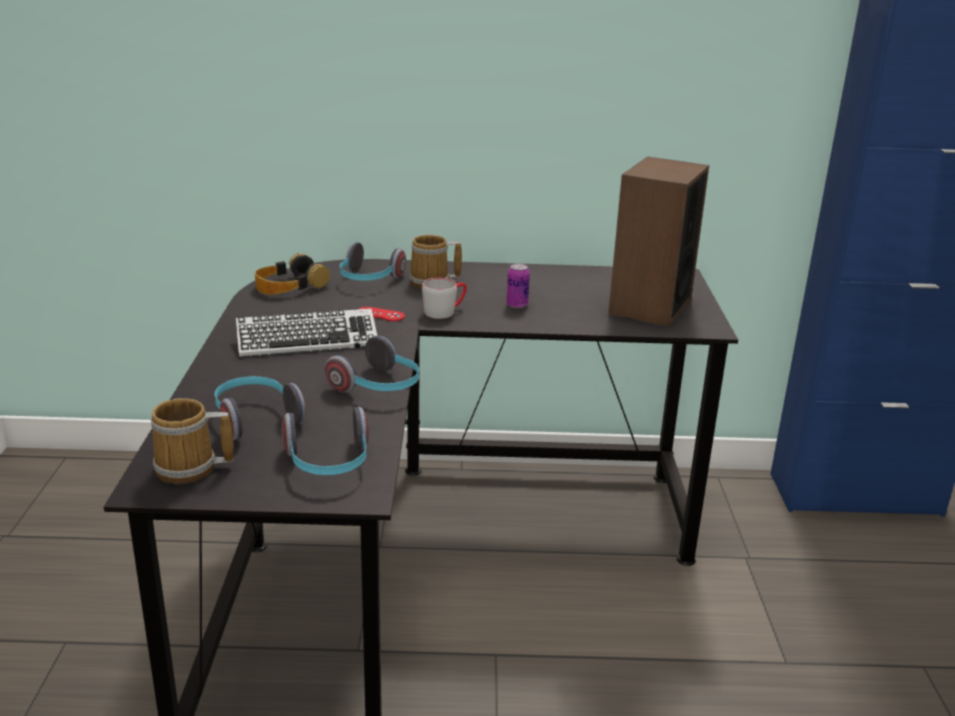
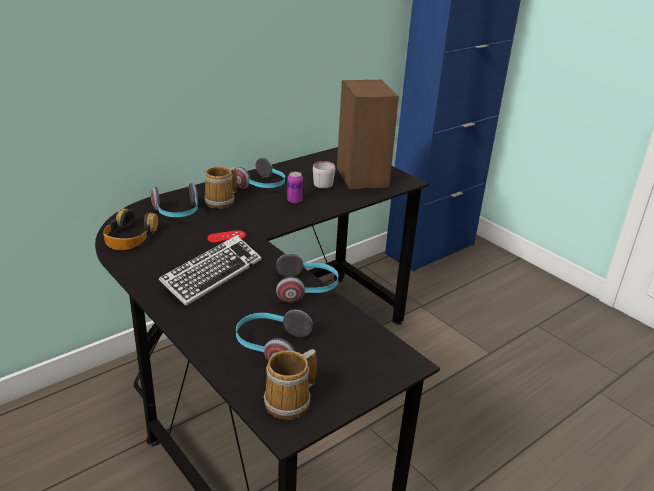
camera: 40 degrees left, 5 degrees up
(328, 463) = (361, 353): headphones -> headphones (262, 186)
(445, 311) = (261, 219): grey mug -> grey mug (324, 182)

